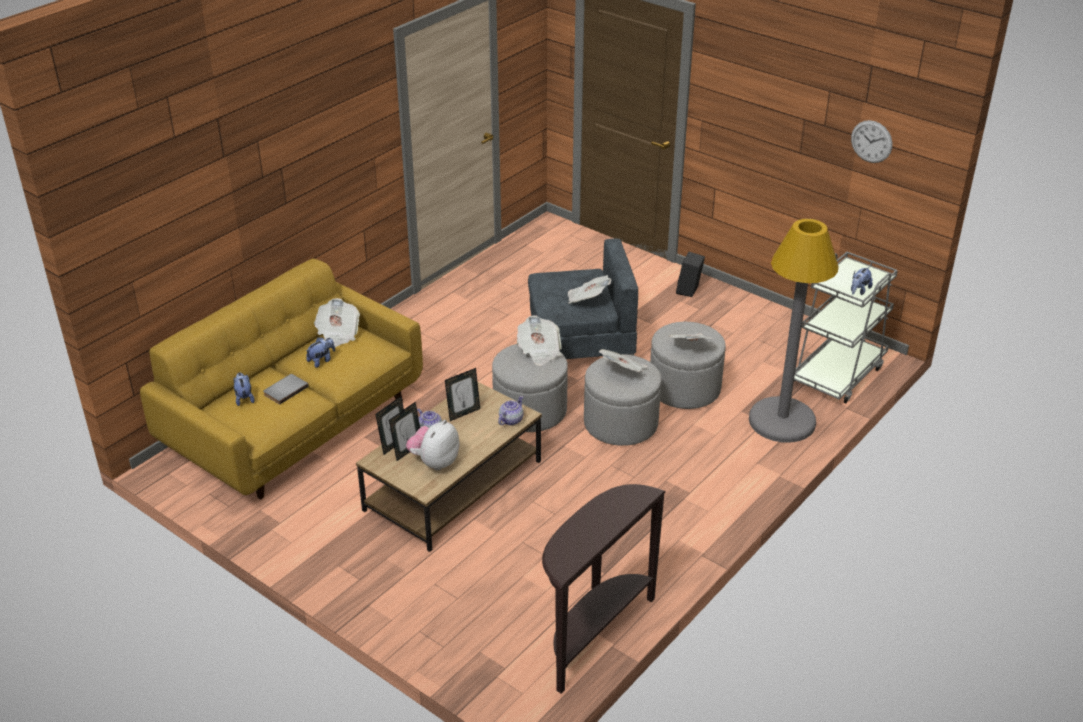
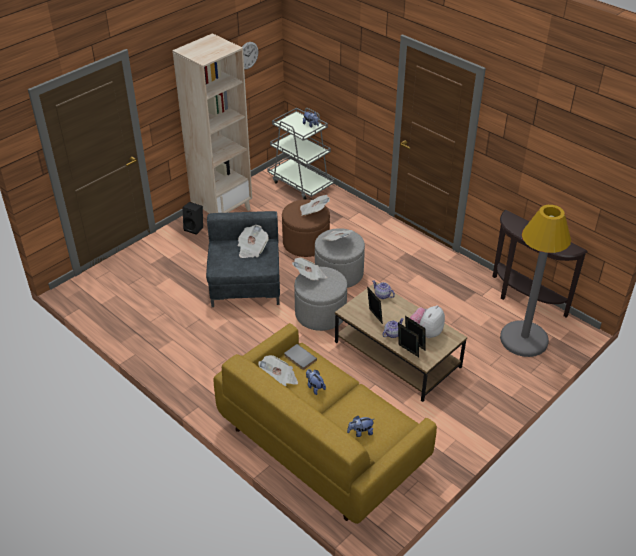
camera: 85 degrees left, 5 degrees up
(285, 390) = (351, 407): grey book -> grey book (299, 358)
(434, 462) = (426, 332): plush toy -> plush toy turned 90 degrees clockwise
(684, 388) = (306, 243): grey ottoman -> brown ottoman
(737, 309) = (222, 211): none -> beige bookcase
(782, 421) = (343, 210): grey floor lamp -> grey floor lamp (524, 339)

